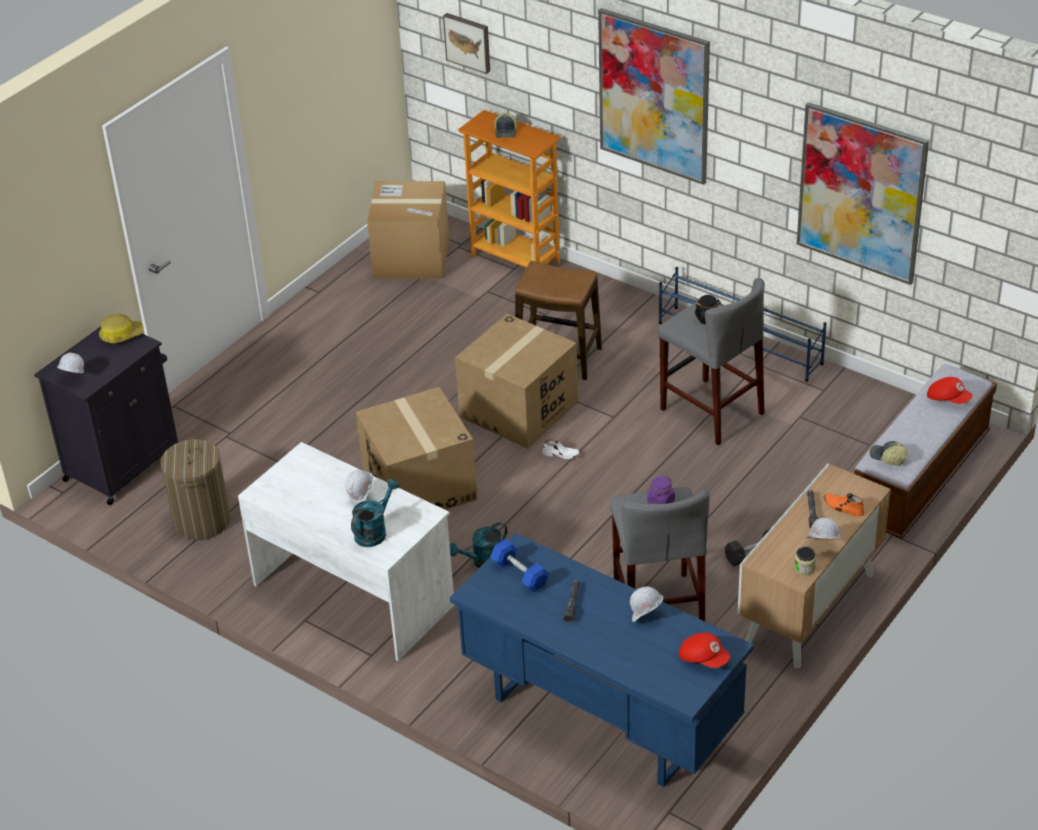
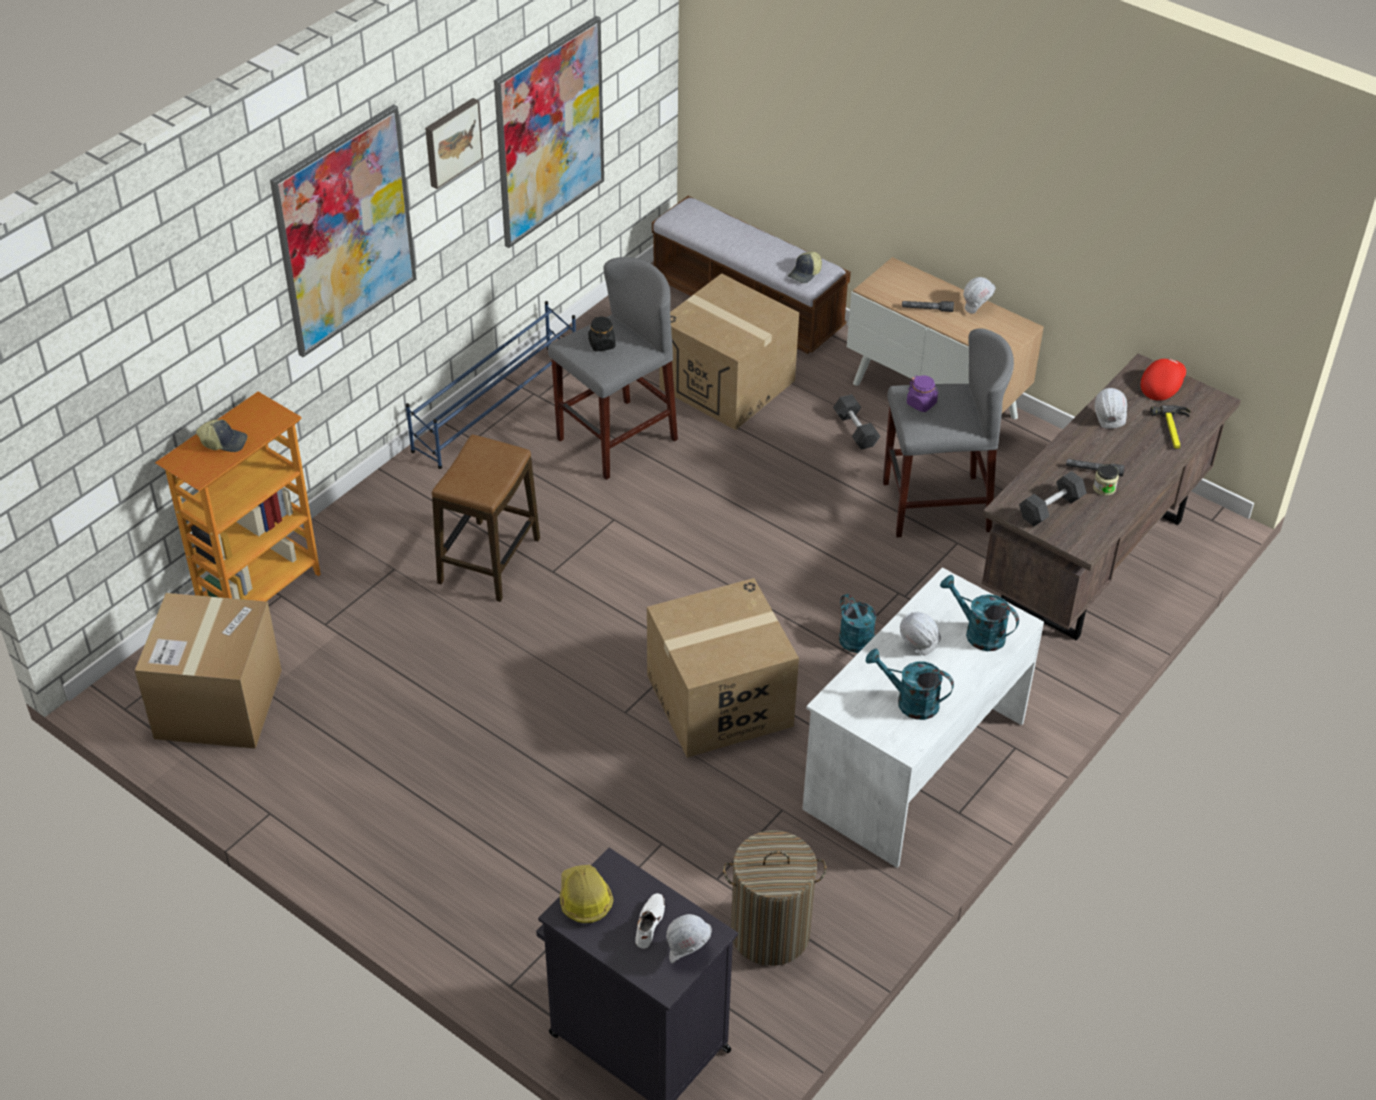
camera: 90 degrees left, 5 degrees up
(302, 493) = (909, 702): none -> turquoise watering can
(468, 42) = (108, 396): picture -> picture (451, 142)
(519, 410) = (586, 602): cardboard box -> cardboard box (727, 384)
(519, 574) = (1051, 508): blue dumbbell -> grey dumbbell
(561, 454) = (676, 568): white shoe -> white shoe (649, 923)
(598, 716) = (1093, 561): blue desk -> brown desk
(636, 663) = (1173, 430): none -> hammer
(804, 568) = (1009, 322): jar -> jar (1104, 488)
(843, 507) = (920, 289): orange shoe -> none
(948, 399) = (716, 224): red cap -> none

